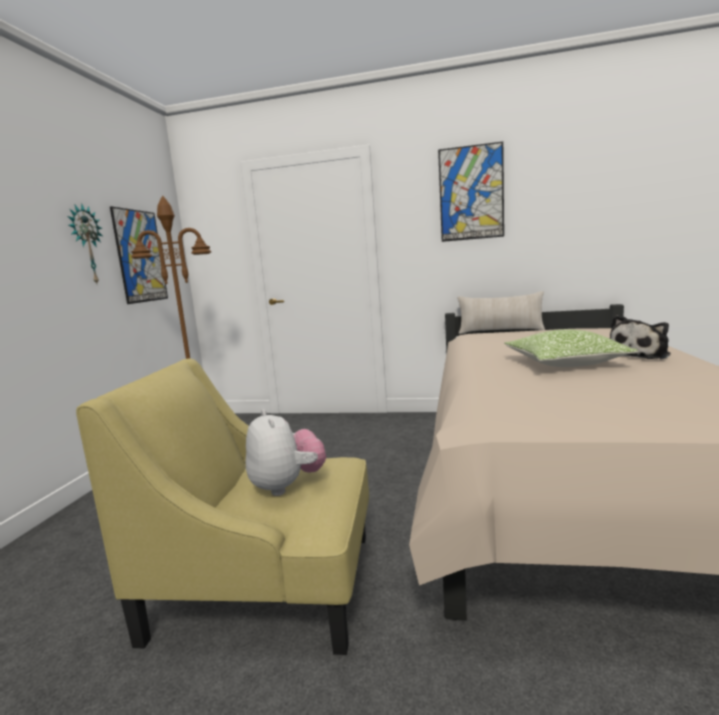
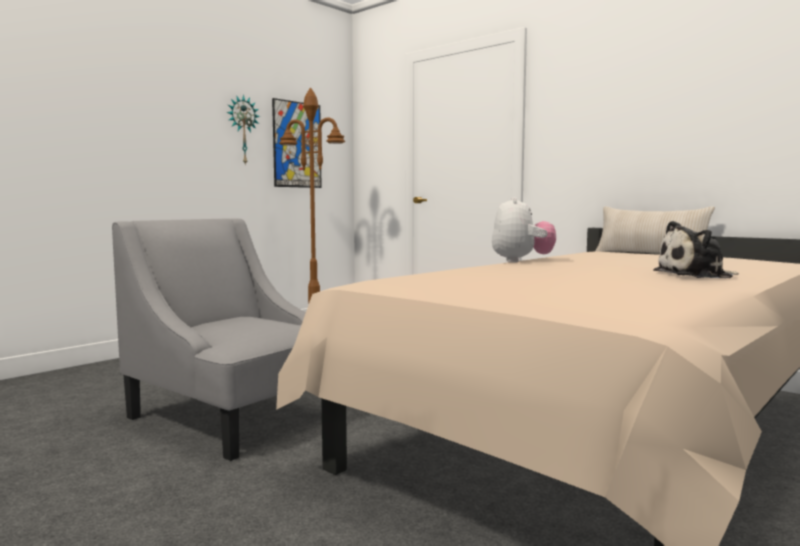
camera: 30 degrees right, 5 degrees down
(267, 584) = (237, 416): yellow armchair -> grey armchair
(287, 486) = (252, 325): plush toy -> plush toy (521, 261)
(471, 193) = (634, 78): picture -> none
(564, 363) = (583, 270): pillow -> none

